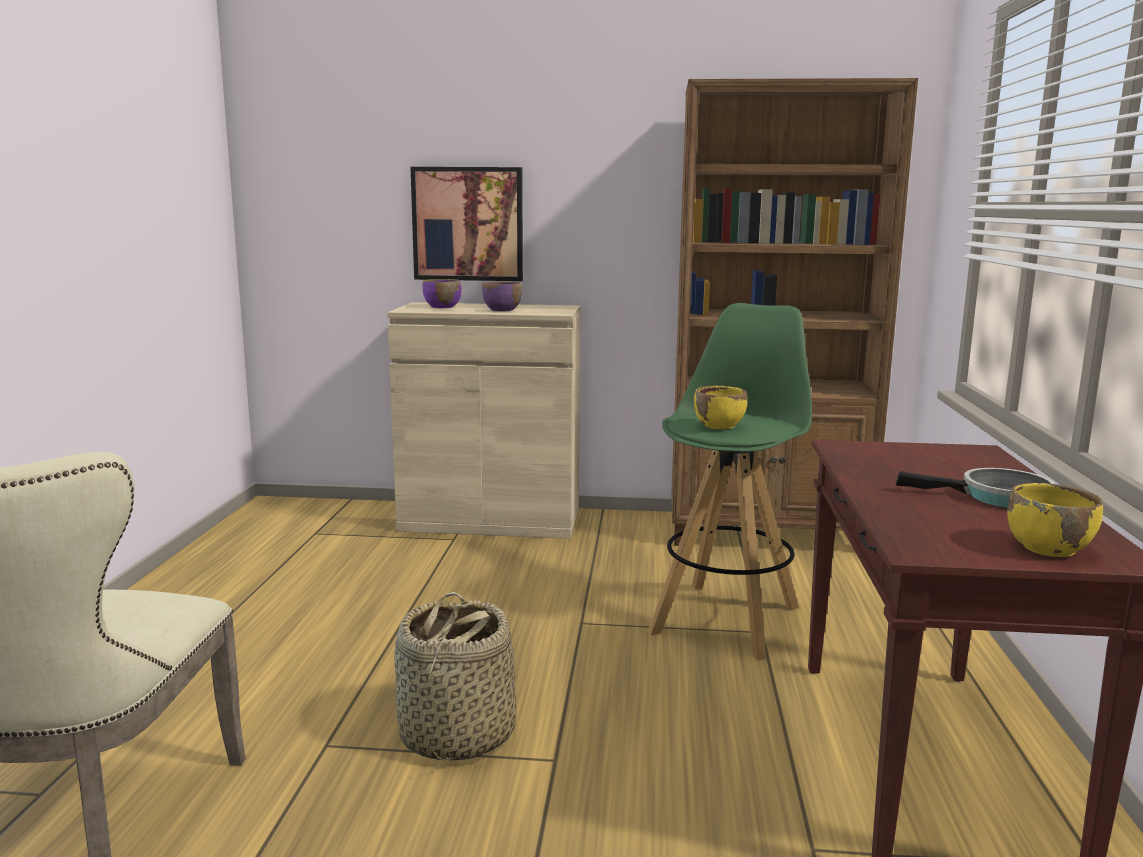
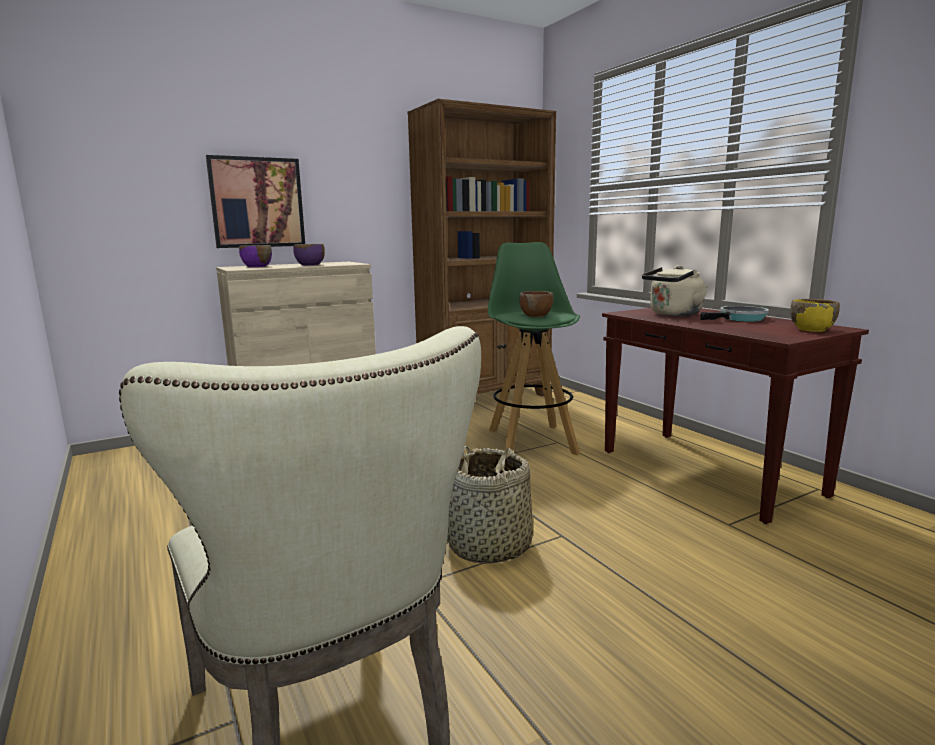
camera: 35 degrees left, 0 degrees up
(719, 425) = (536, 315): yellow bowl -> brown bowl
(912, 464) = (673, 314): none -> beige kettle

